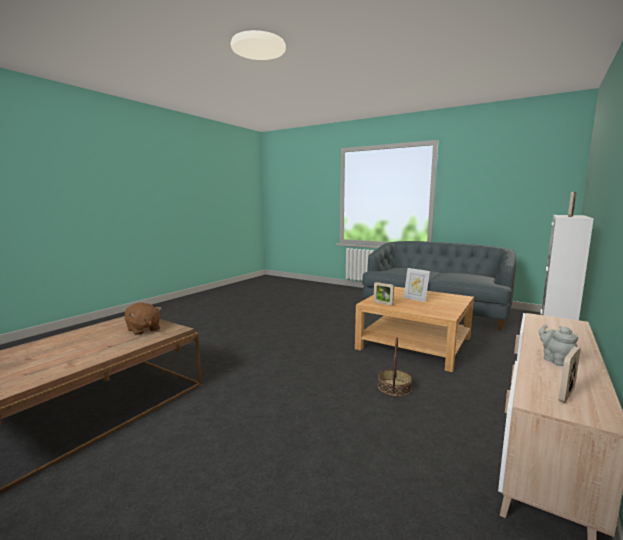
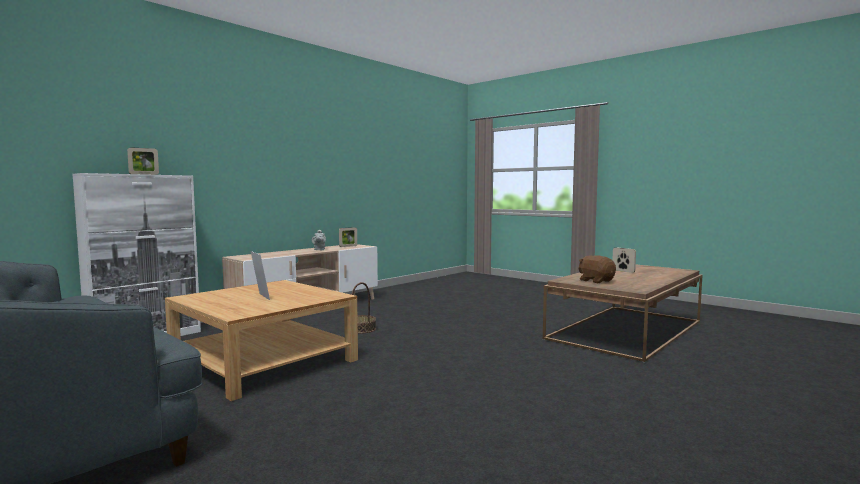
camera: 170 degrees left, 5 degrees down
(383, 303) = (319, 294): picture frame -> picture frame (623, 271)

